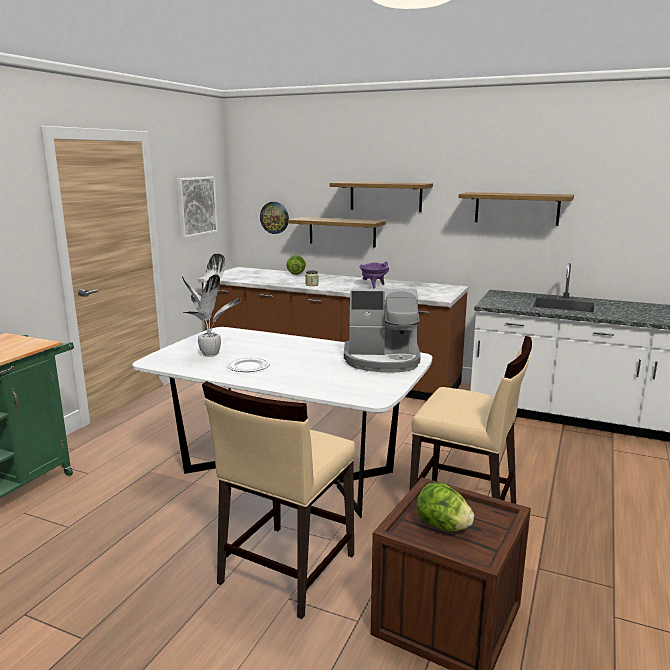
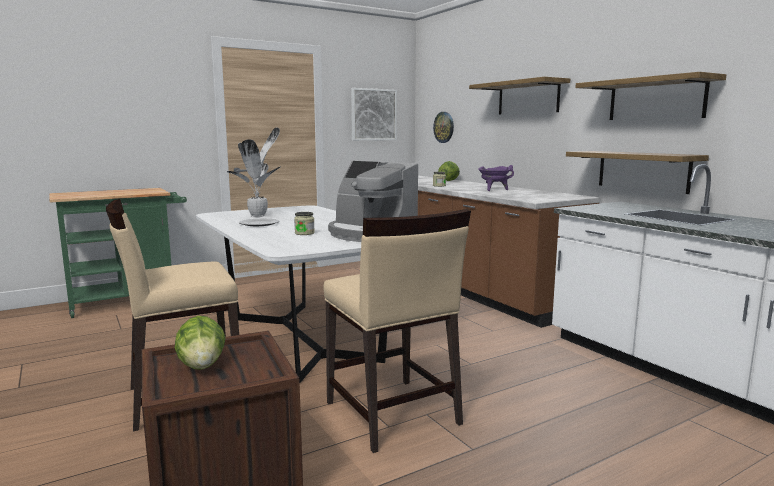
camera: 35 degrees right, 5 degrees down
(327, 371) = (304, 233): none -> jar
(342, 232) = (492, 138): shelf -> shelf (642, 171)

